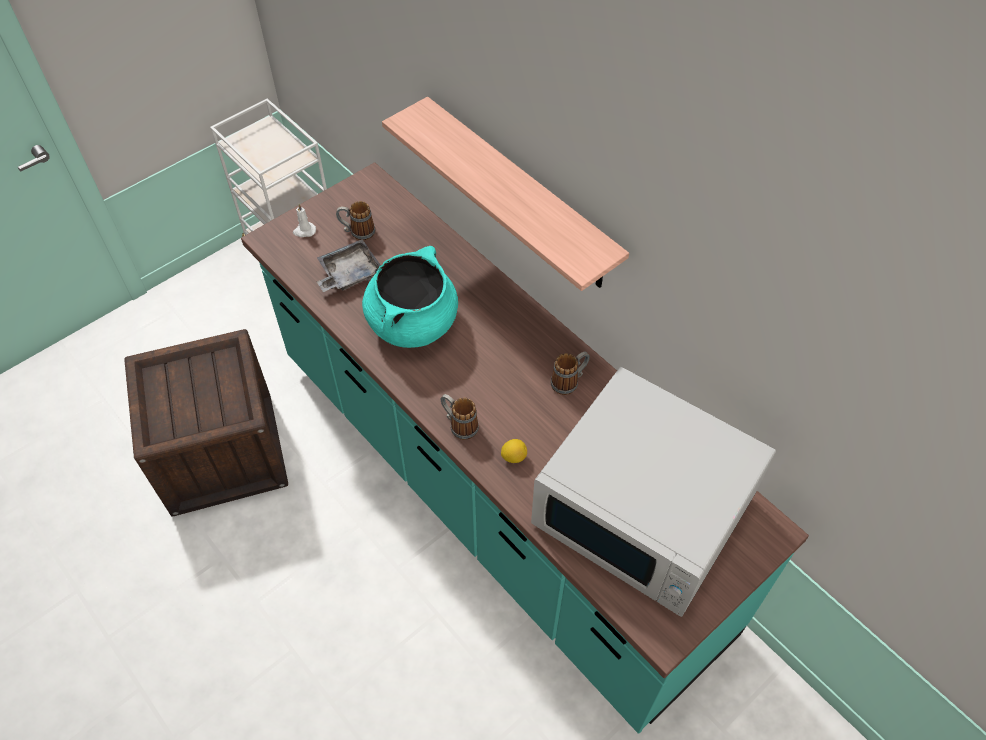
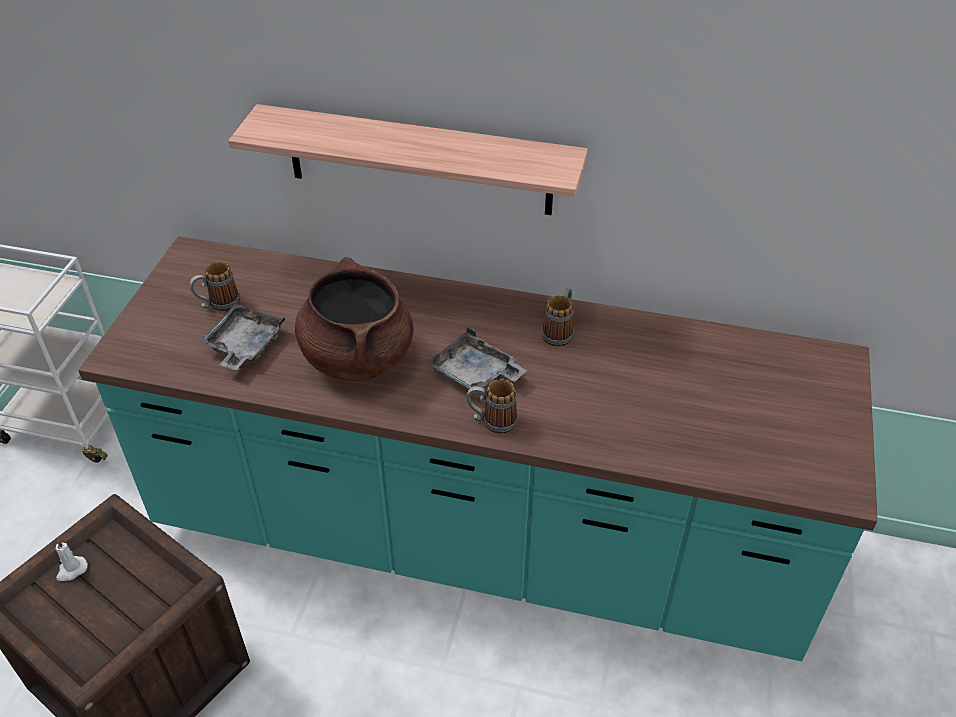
camera: 35 degrees left, 10 degrees down
(304, 231) = (153, 330): white candle -> white candle (71, 570)
(413, 323) = (357, 357): turquoise cooking pot -> brown cooking pot
(479, 381) = (475, 374): none -> grey tray
(514, 457) = (571, 420): lemon -> none
(644, 513) = (730, 402): white microwave -> none

